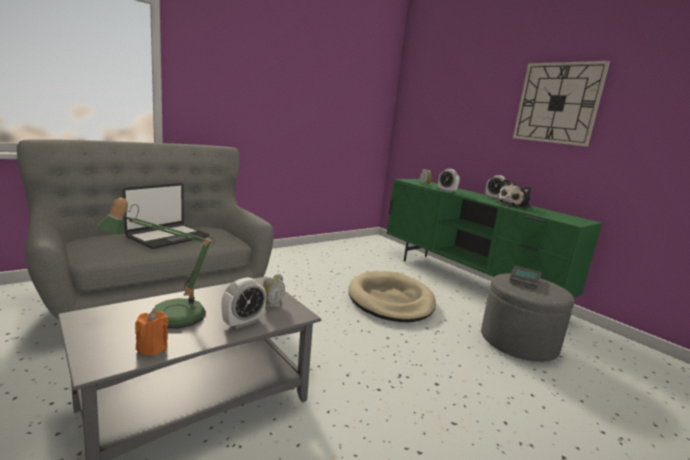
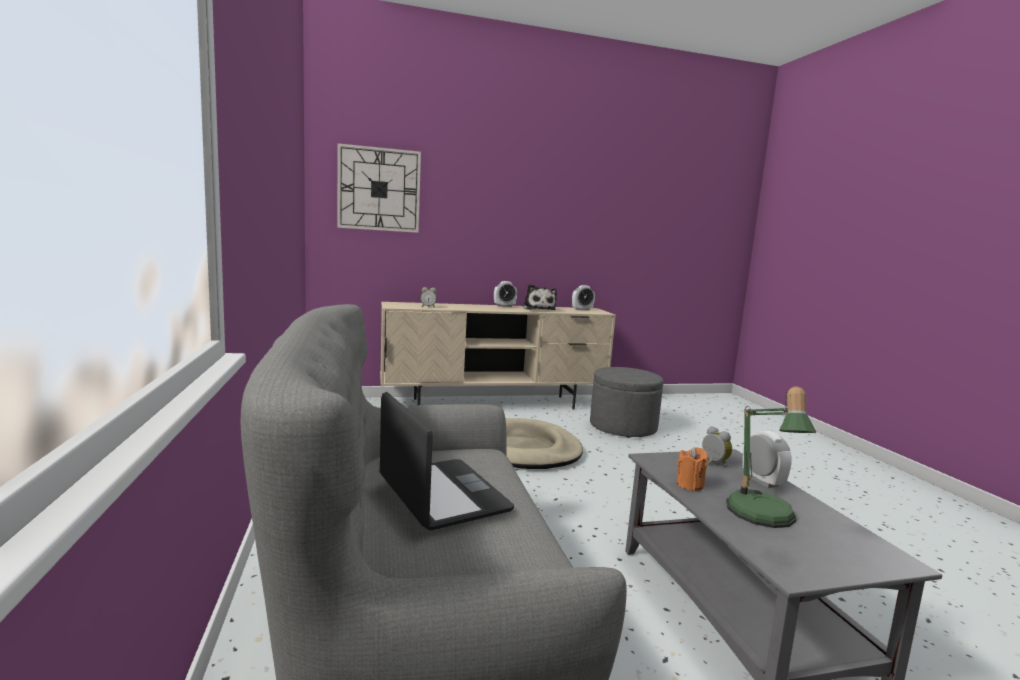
camera: 65 degrees left, 5 degrees down
(152, 348) = (842, 530): orange candle -> orange candle (690, 485)
(446, 191) = (467, 309): alarm clock -> alarm clock (582, 309)
(466, 281) = (495, 404): green tv stand -> beige tv stand
(523, 280) = (618, 371): book -> none
(557, 103) = (541, 205): wall clock -> wall clock (379, 189)

